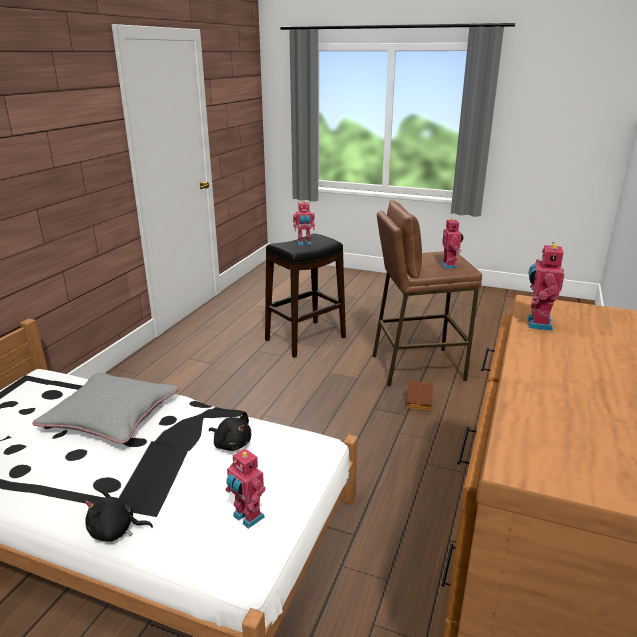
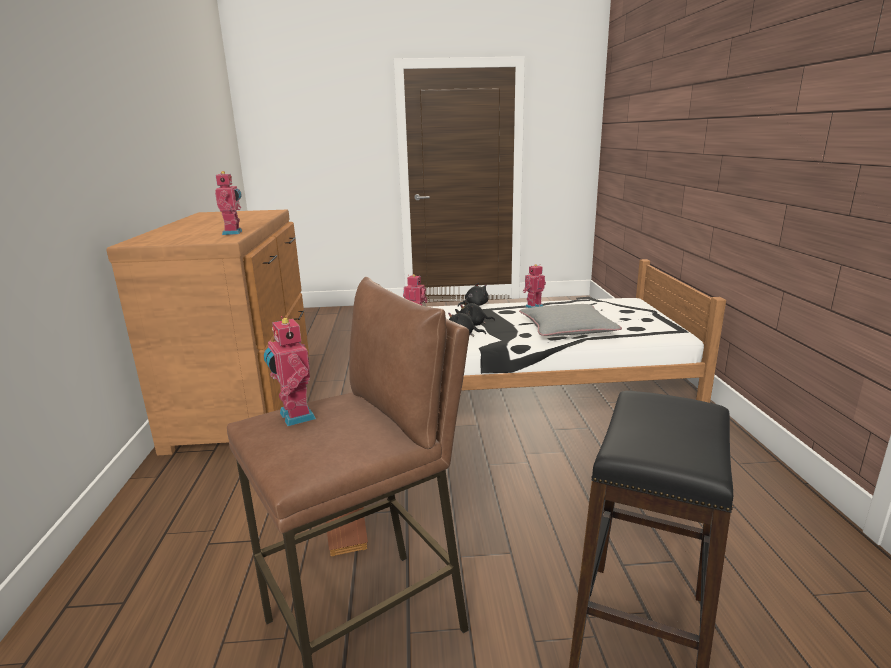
camera: 155 degrees right, 5 degrees down
(190, 465) = (474, 324): none -> black plush toy
(304, 243) = (660, 424): toy robot -> toy robot (533, 306)

